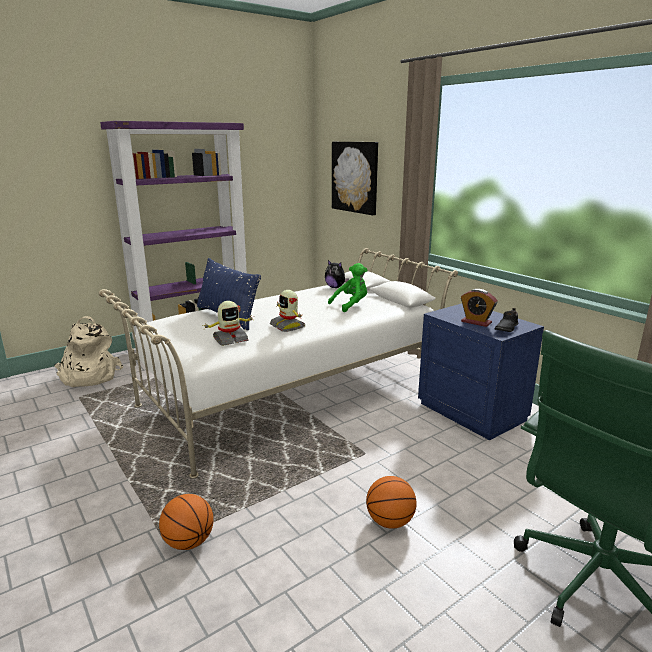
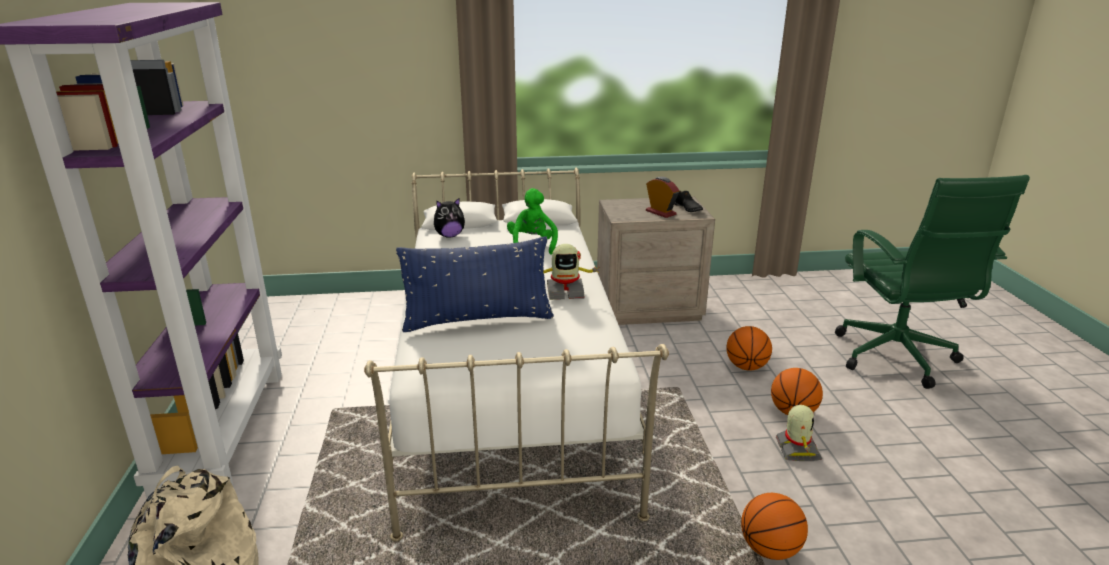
camera: 60 degrees left, 5 degrees up
(230, 339) = (573, 334): toy robot -> toy robot (796, 450)
(355, 177) = (335, 73): picture -> none
(438, 480) = (746, 367): none -> basketball
(472, 412) = (648, 308): blue nightstand -> beige nightstand
(476, 322) = (660, 212): alarm clock -> alarm clock turned 105 degrees counterclockwise

